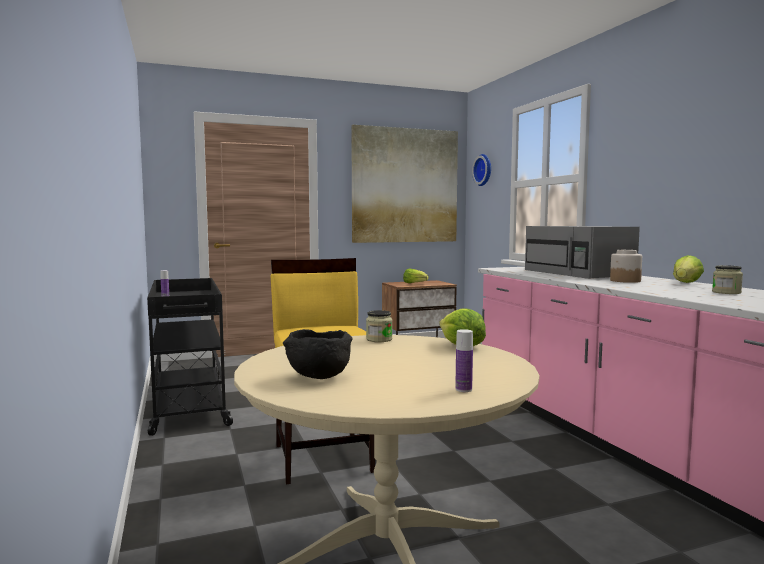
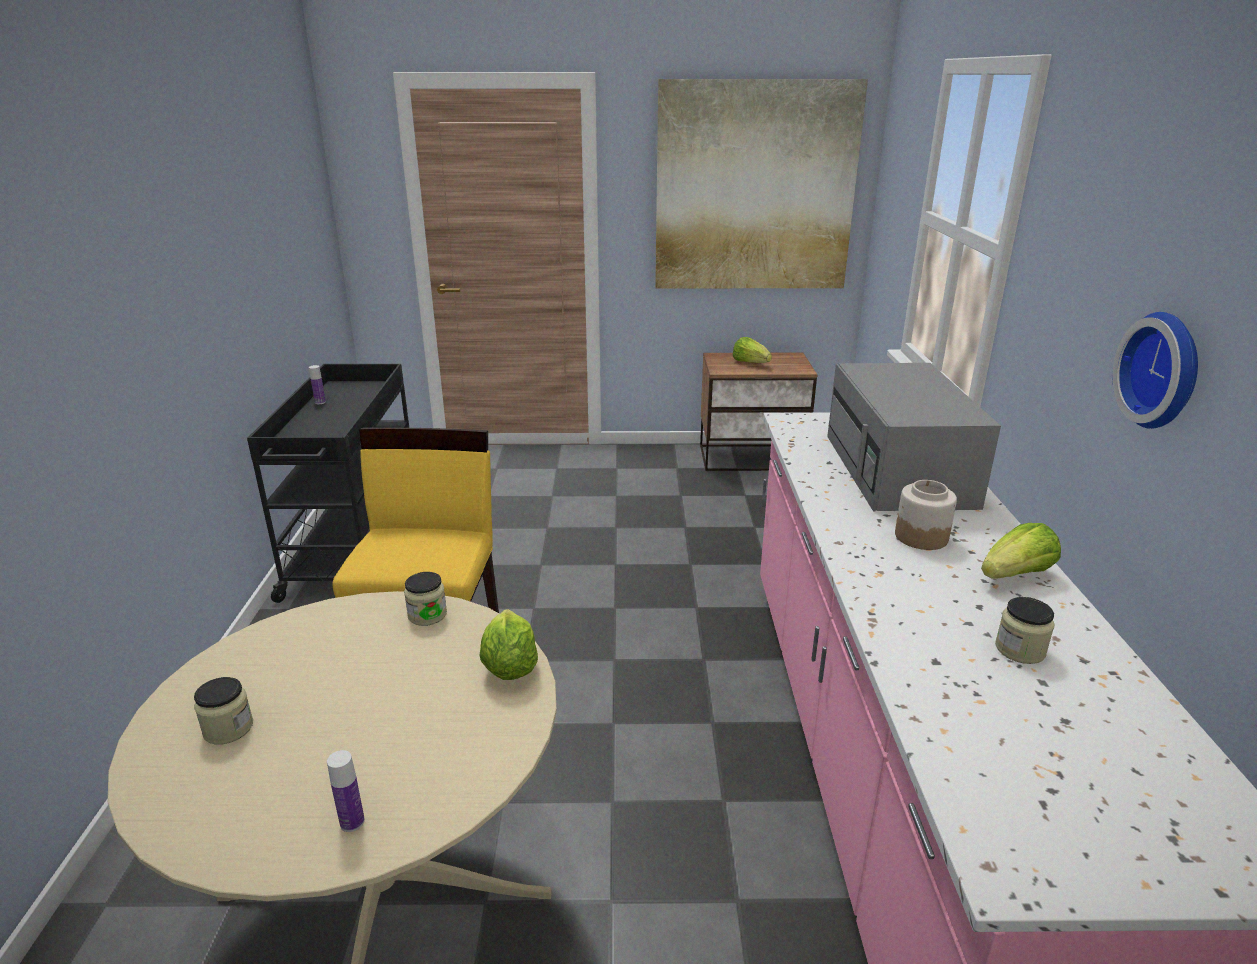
camera: 20 degrees right, 20 degrees up
(318, 377) = (228, 728): black bowl -> jar
(484, 170) = (898, 167): wall clock -> wall clock (1164, 370)

